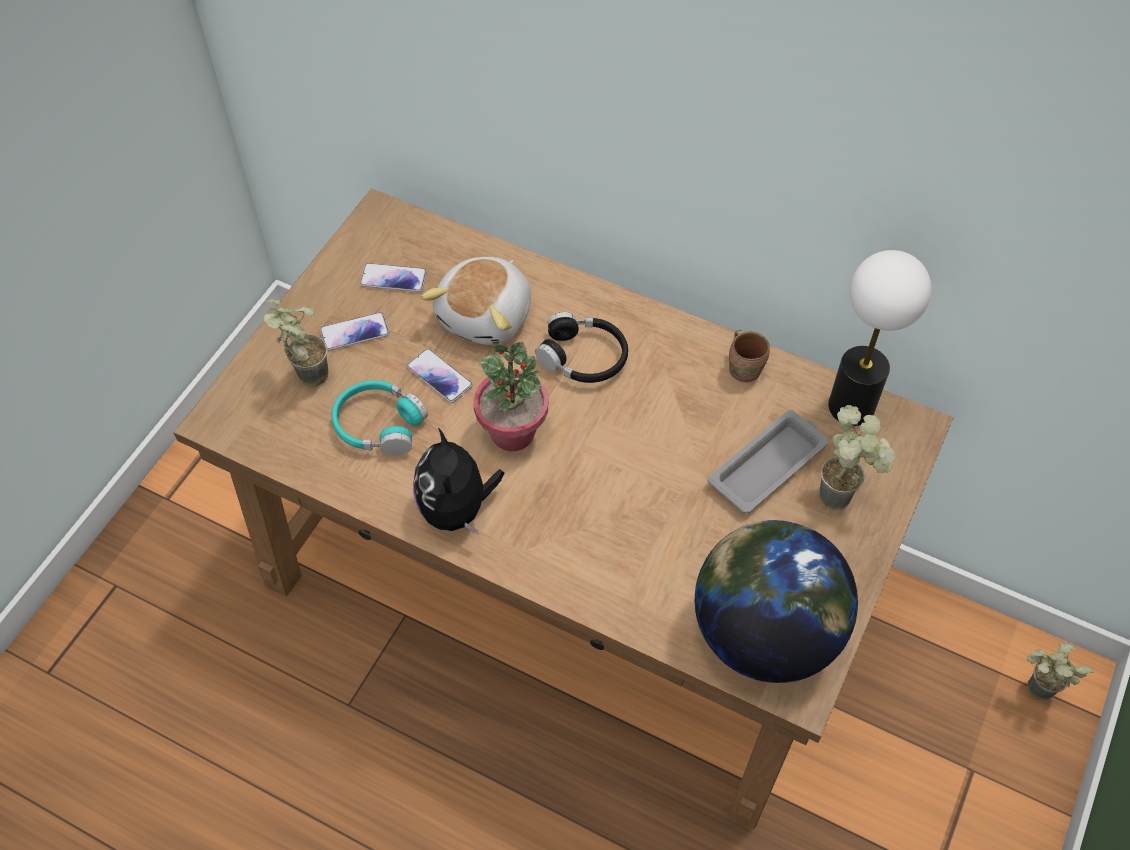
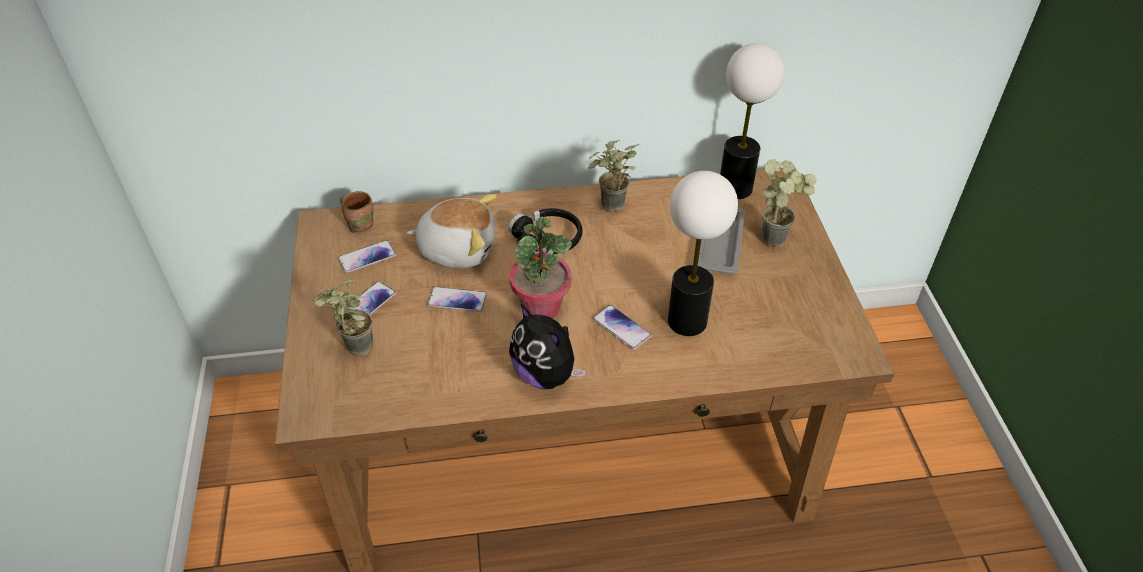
camera: 35 degrees left, 10 degrees down
(379, 425) = (440, 352): turquoise headphones -> none
(487, 316) = (457, 248): plush toy -> plush toy turned 75 degrees counterclockwise
(573, 503) = (621, 328): none -> phone
(647, 536) = (686, 321): none -> table lamp
(745, 369) = (655, 198): brown mug -> brown mug (361, 225)
(764, 632) = (807, 335): globe -> none
(1032, 692) = (890, 344): potted plant -> potted plant (609, 210)

